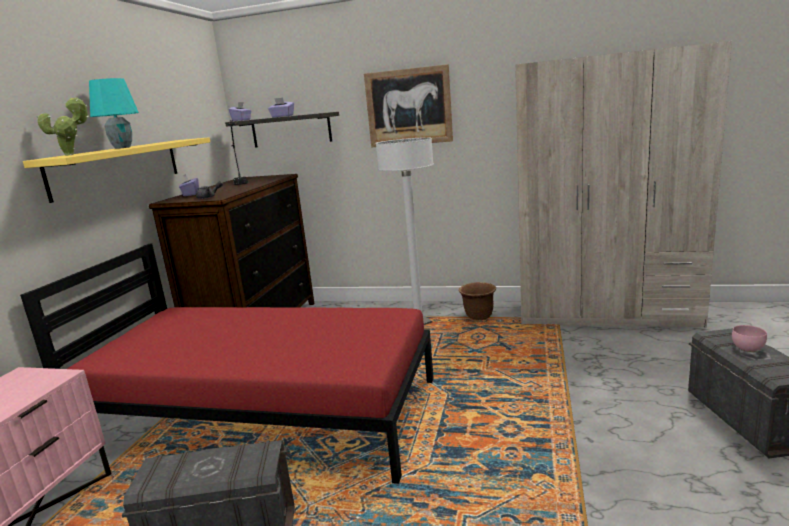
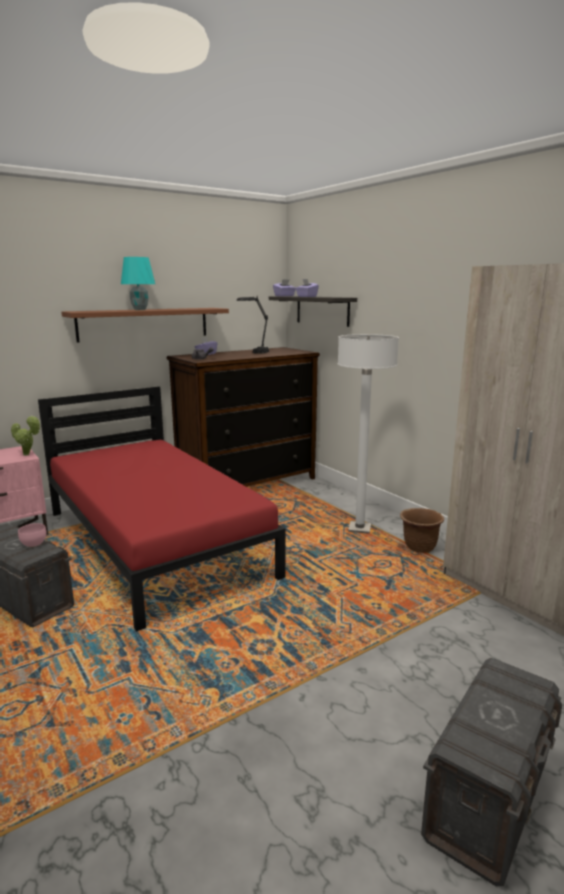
camera: 40 degrees right, 0 degrees up
(72, 154) = (91, 311): potted plant -> potted plant (28, 455)
(118, 167) = (144, 324): yellow shelf -> brown shelf
(408, 107) = (412, 301): picture -> none
(748, 349) = (504, 706): pink bowl -> pink bowl (33, 544)

